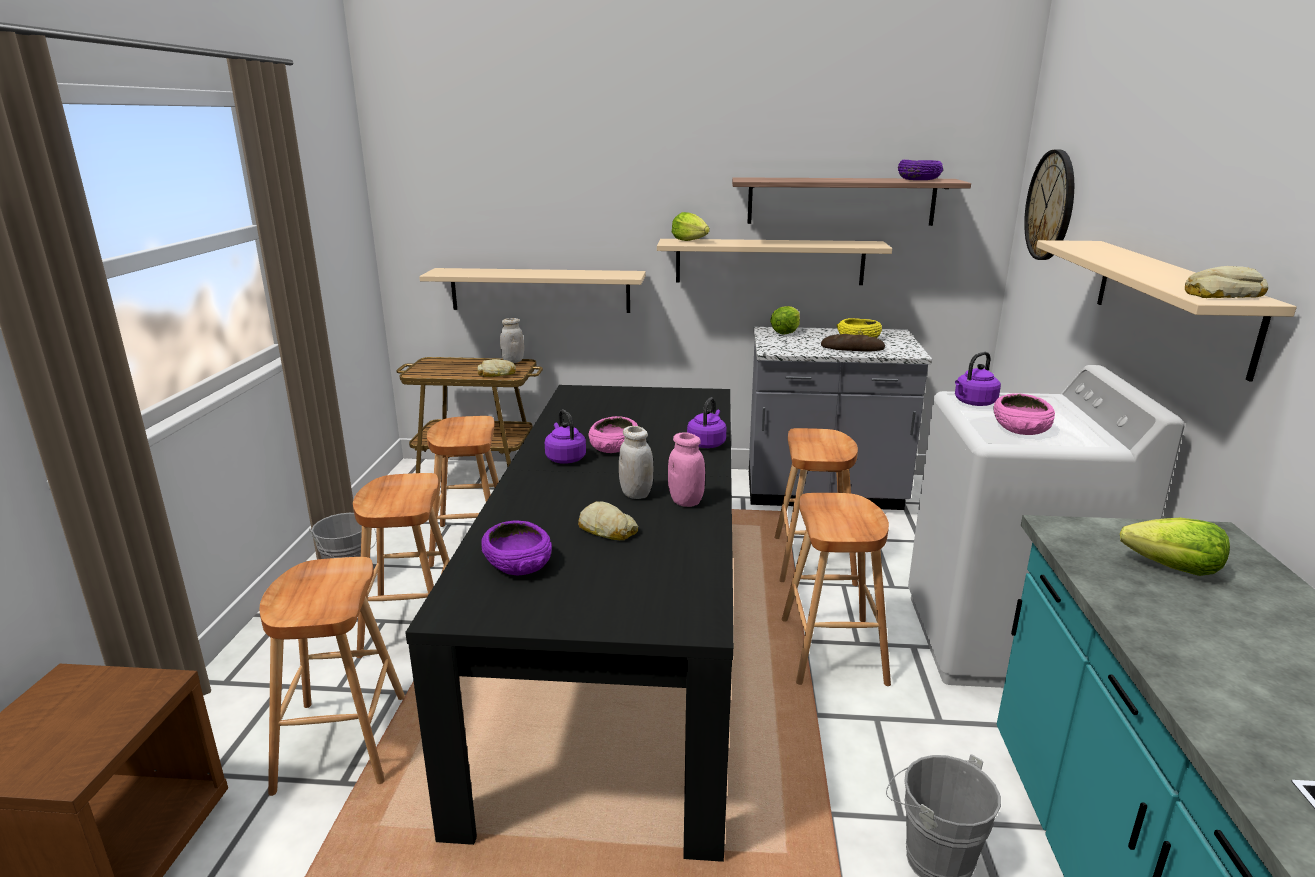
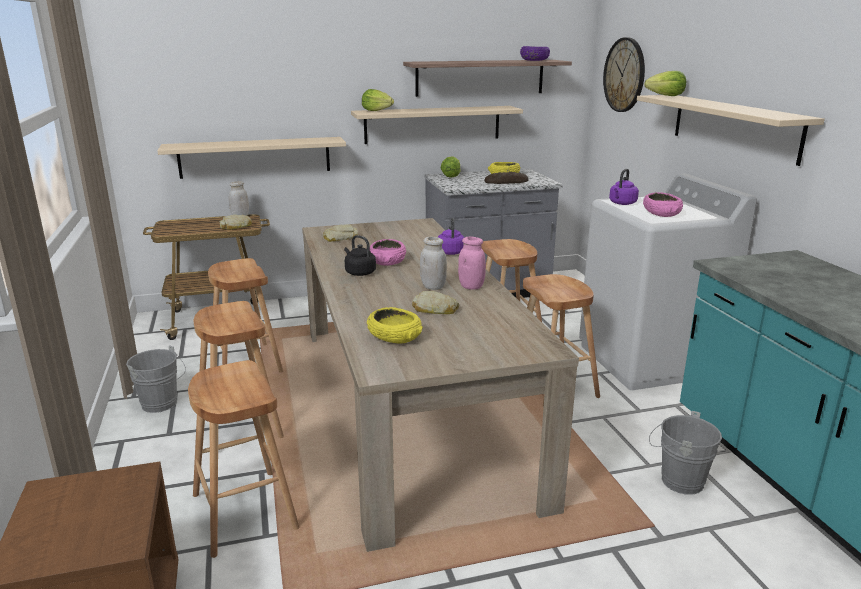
camera: 20 degrees left, 0 degrees up
(518, 563) = (395, 337): purple bowl -> yellow bowl
(565, 458) = (359, 272): purple kettle -> black kettle
(621, 639) = (408, 404): black dining table -> beige dining table
(1173, 569) = (789, 274): lettuce -> lettuce (666, 96)
(1220, 294) = (782, 115): bread -> bread (340, 238)

